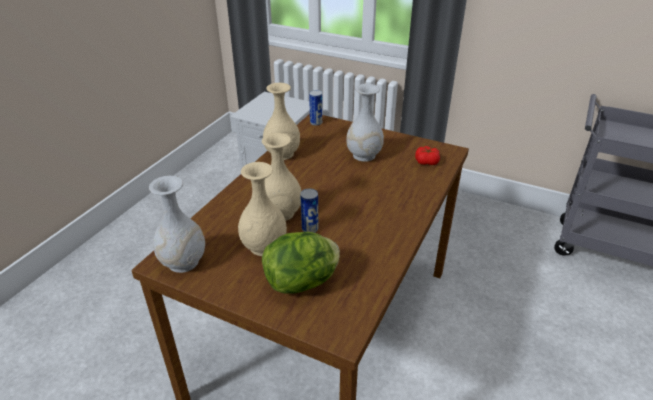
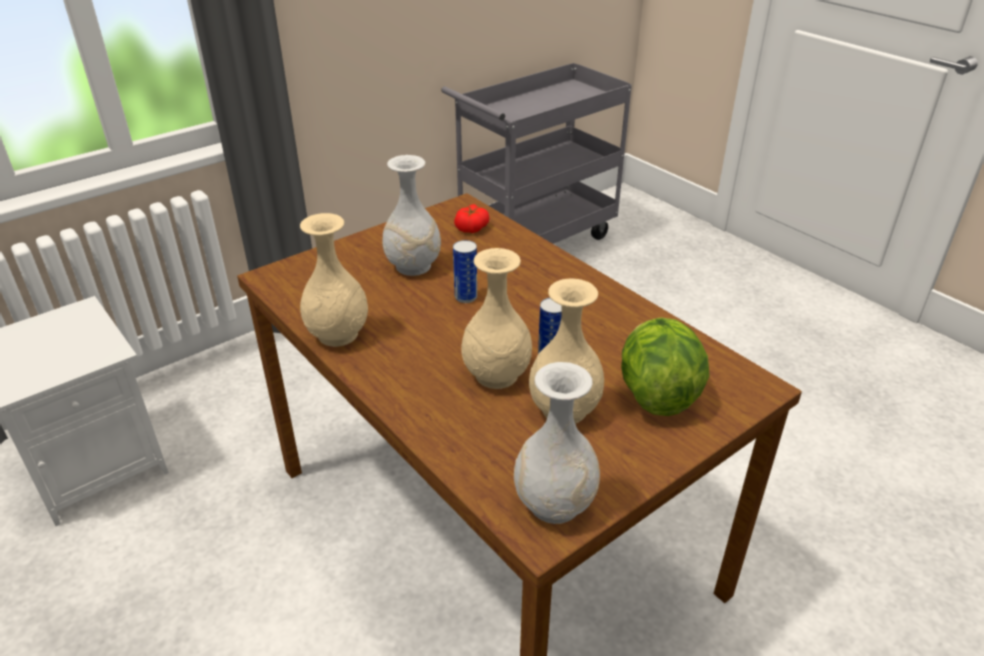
camera: 65 degrees left, 0 degrees up
(316, 122) = (278, 279): can -> can (466, 297)

